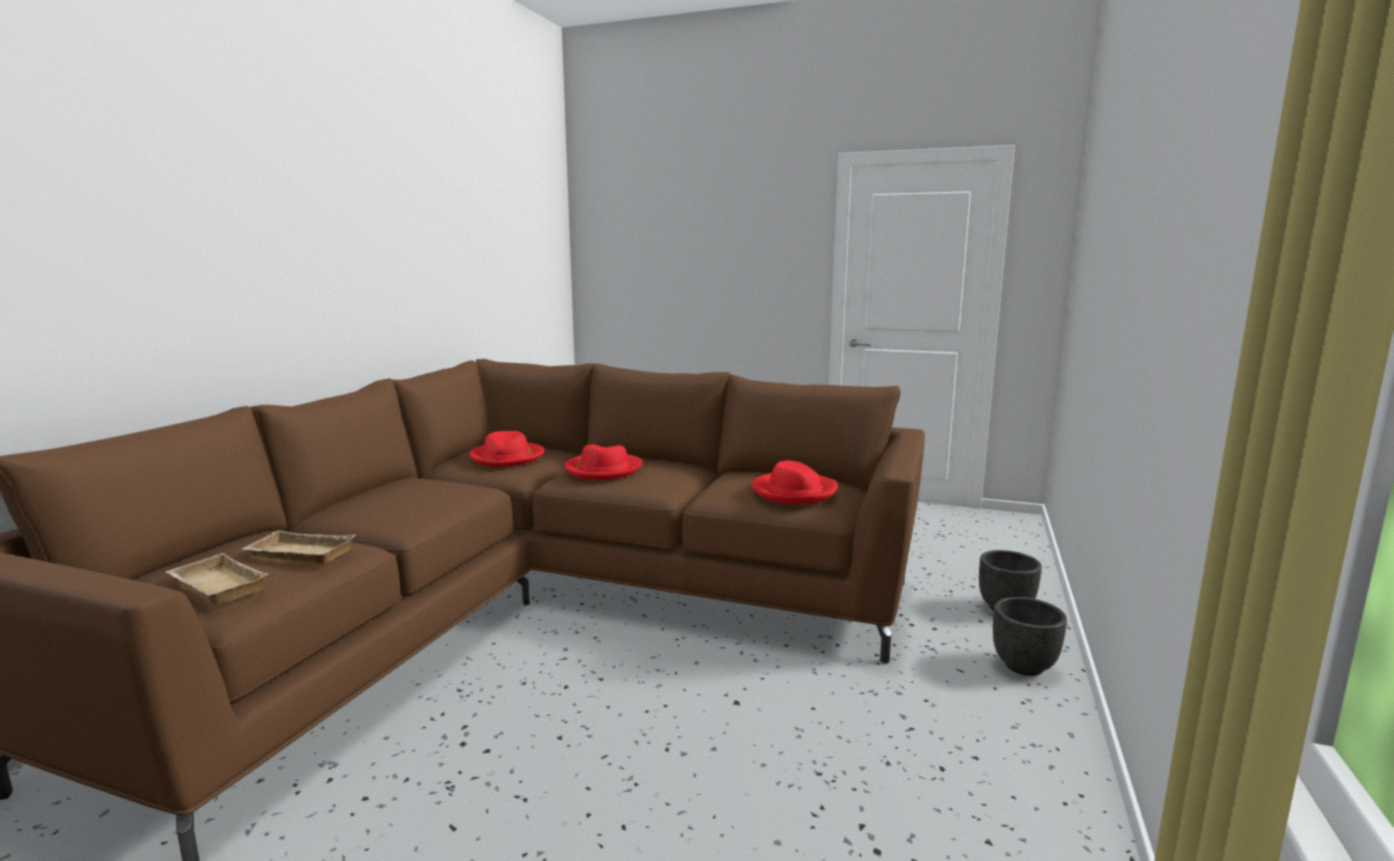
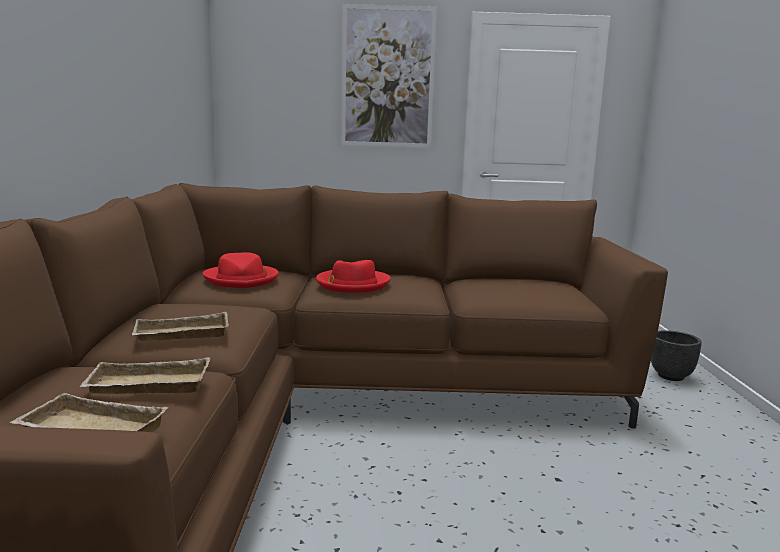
camera: 20 degrees left, 0 degrees up
(382, 511) = (181, 335): none -> beige tray
(744, 233) = (387, 77): none -> picture
(793, 492) = (541, 291): red hat -> none
(1024, 667) = (726, 416): black planter -> none

